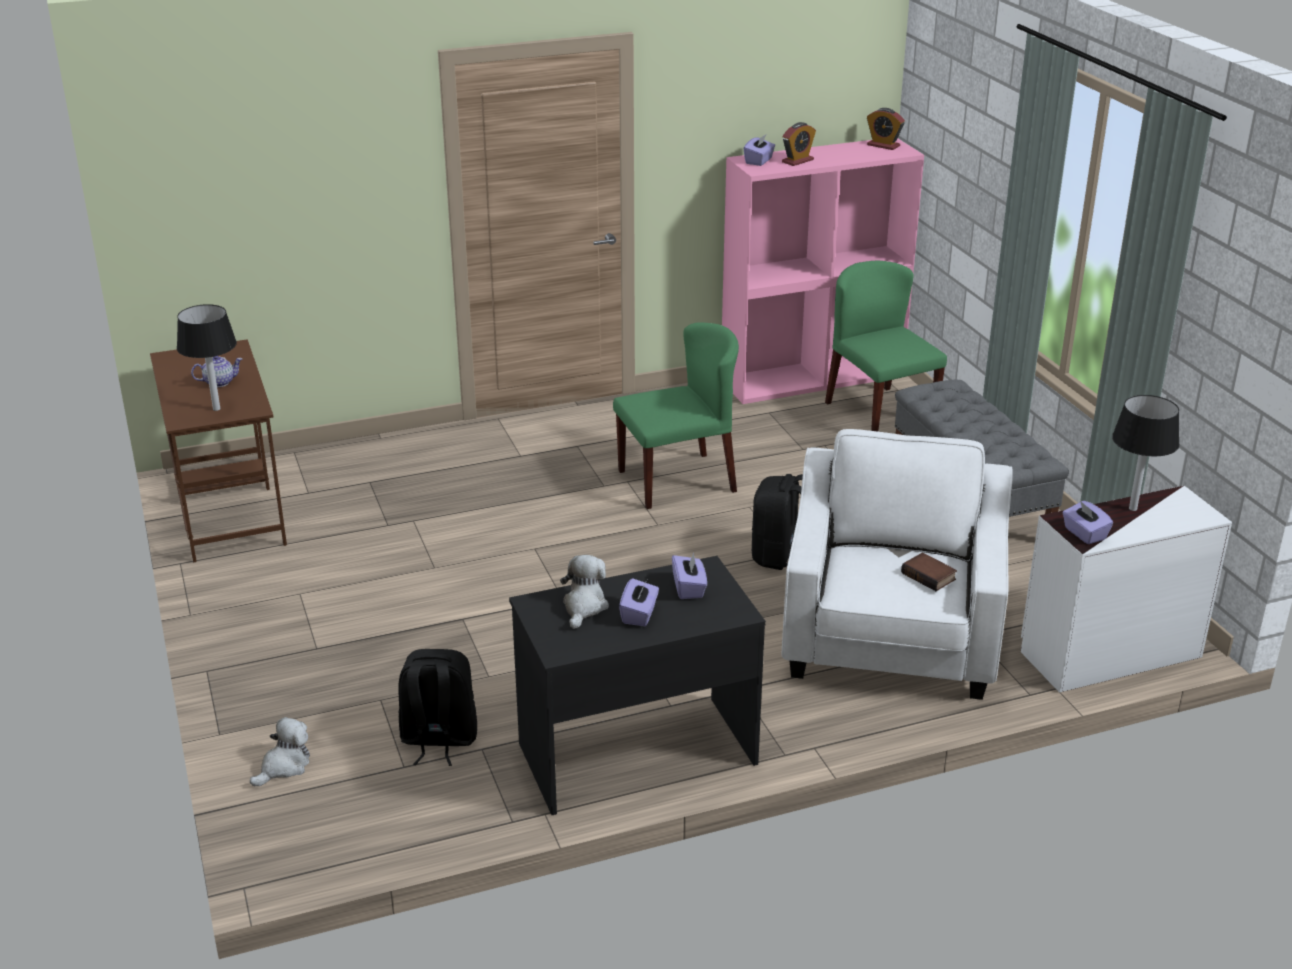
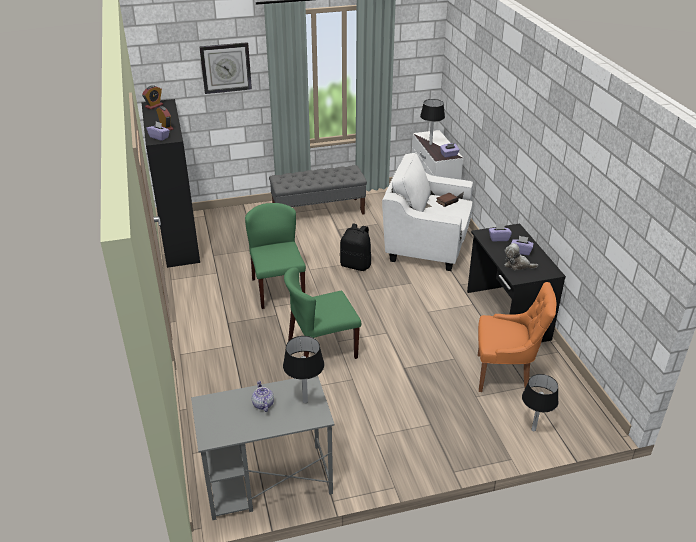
camera: 85 degrees left, 5 degrees up
(229, 510) = (267, 482): brown desk -> grey desk
(284, 766) = (533, 429): plush toy -> black table lamp
(438, 740) = (505, 375): black backpack -> orange chair
(812, 377) = (178, 238): pink bookcase -> black bookcase
(879, 413) = (227, 223): green chair -> green chair (322, 350)
(985, 136) = (226, 67): none -> wall clock

